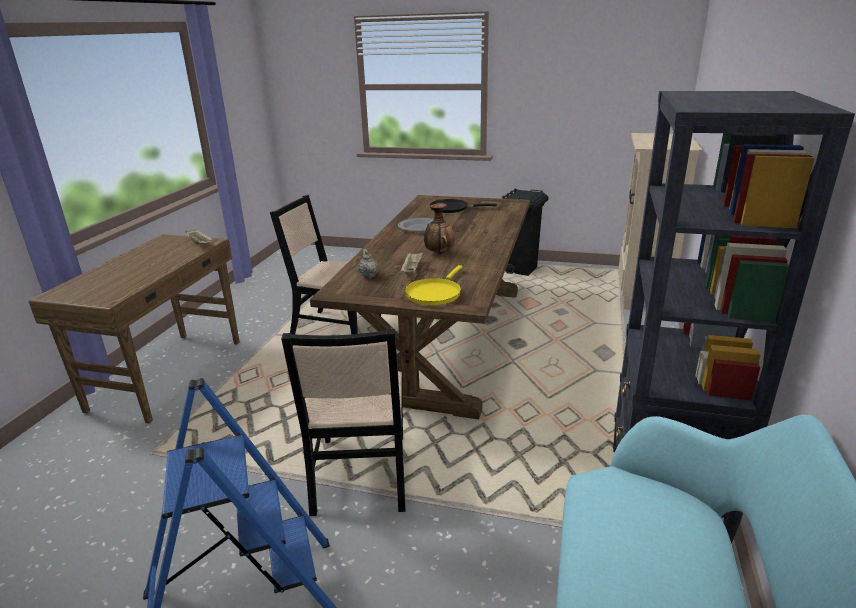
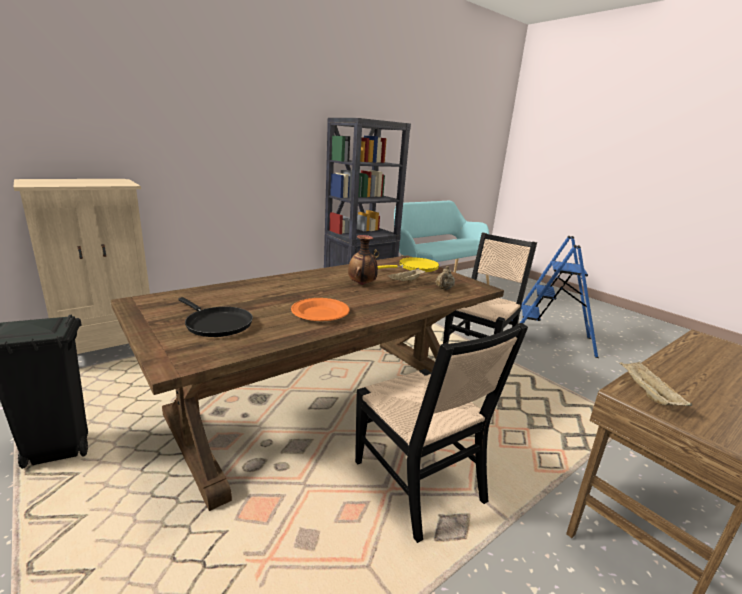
camera: 145 degrees left, 5 degrees down
(419, 227) = (320, 313): grey plate -> orange plate

